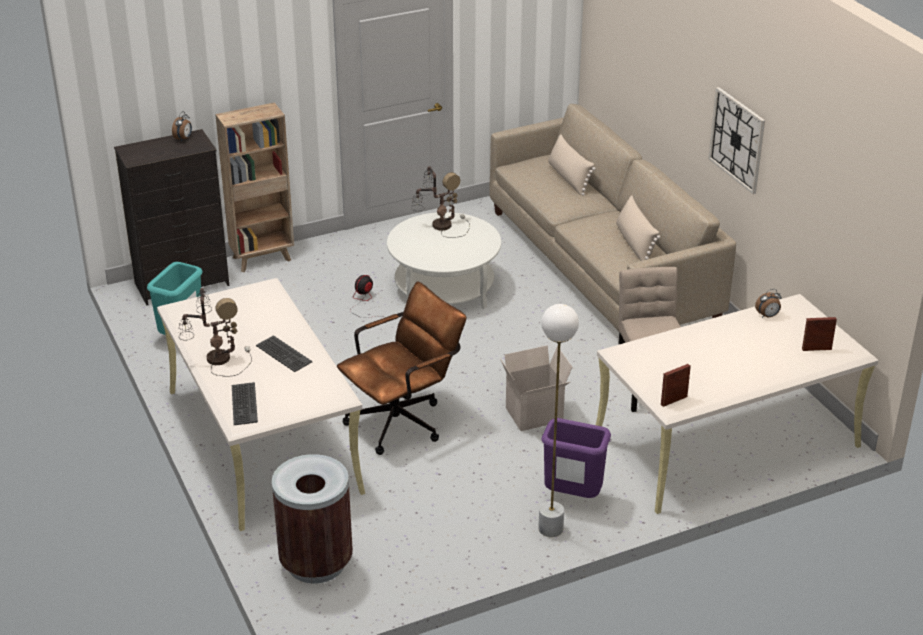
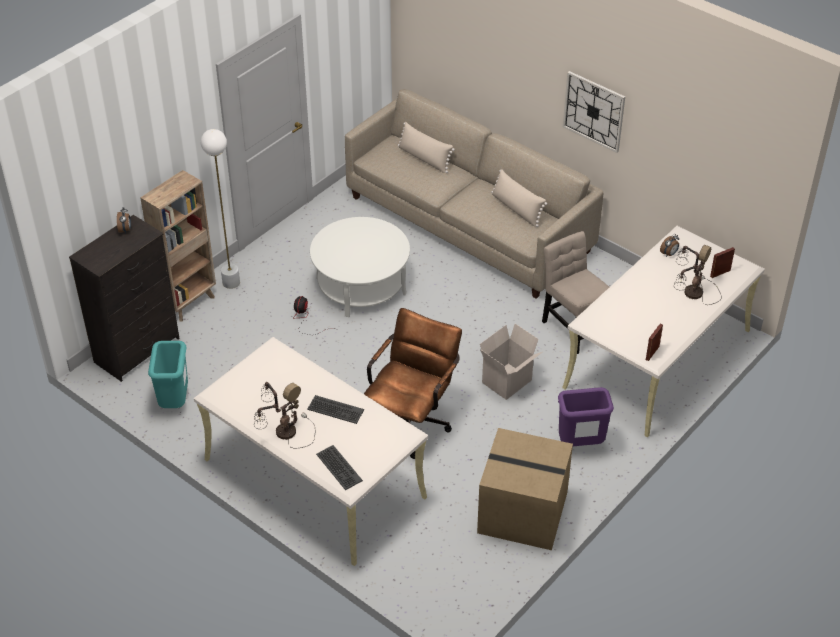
camera: 25 degrees left, 10 degrees up
(316, 563) = (431, 571): brown trash can -> none
(440, 225) = (346, 234): table lamp -> table lamp (692, 293)
(456, 540) = (521, 513): none -> cardboard box
(550, 529) = (582, 477): white floor lamp -> white floor lamp (231, 283)

